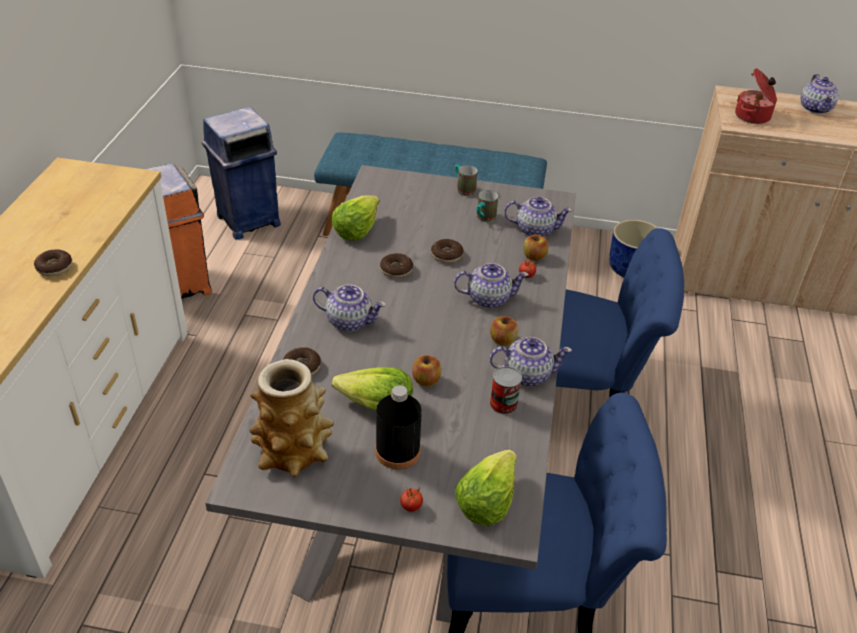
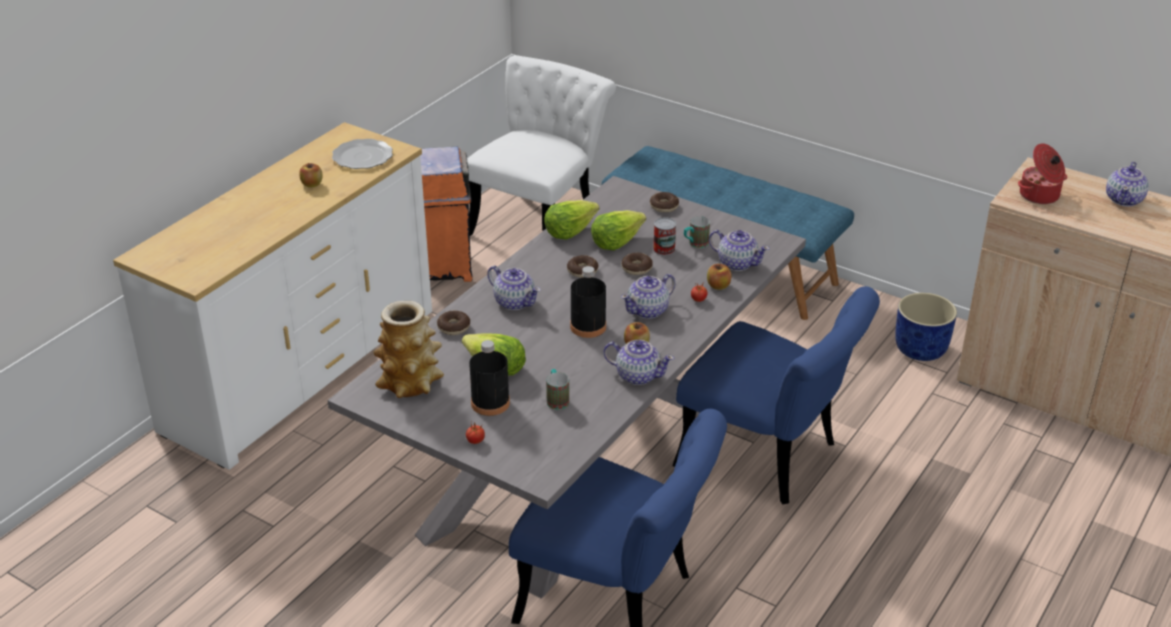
camera: 25 degrees right, 5 degrees down
(54, 267) = (298, 209): donut -> donut (664, 206)
(99, 191) = (362, 156): none -> plate
(247, 221) = (540, 221): blue trash can -> white chair
(426, 380) = (548, 360): apple -> apple (312, 184)
(441, 331) = (588, 327): none -> black bottle
(463, 189) = (695, 214): mug -> mug (556, 399)
(486, 500) = (536, 452): lettuce -> lettuce (616, 241)
(488, 298) = (648, 310): teapot -> teapot turned 120 degrees clockwise
(503, 404) = (601, 392): can -> can (664, 249)

